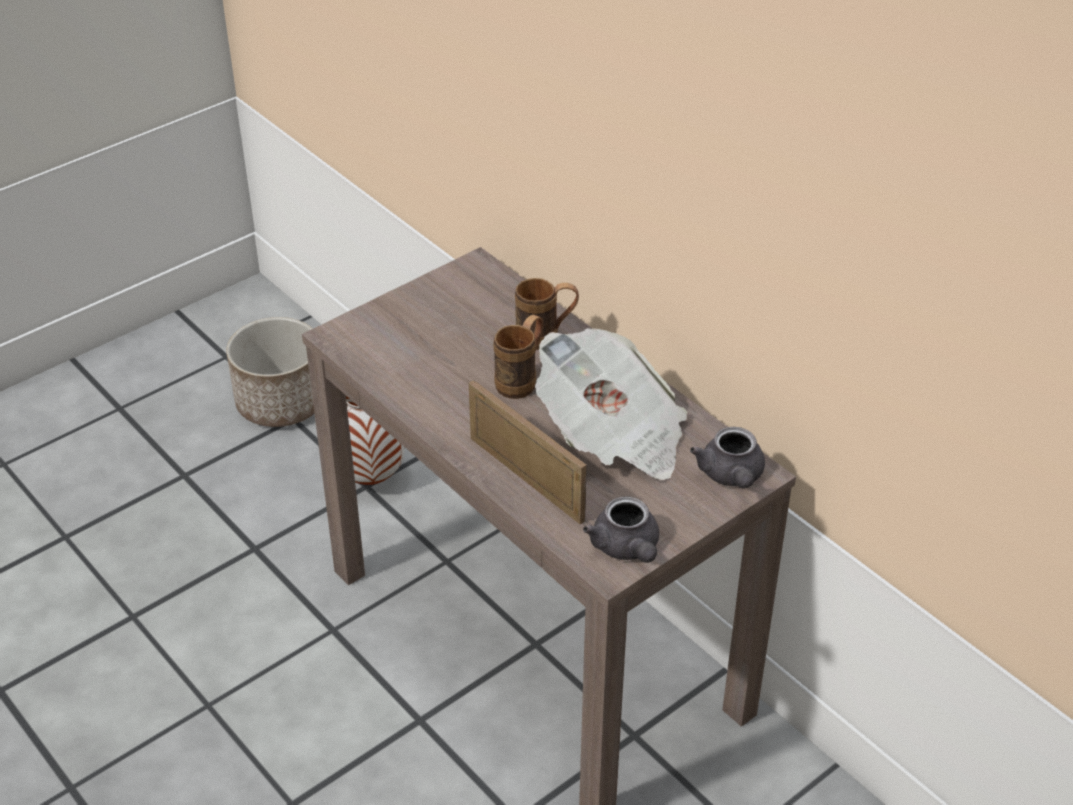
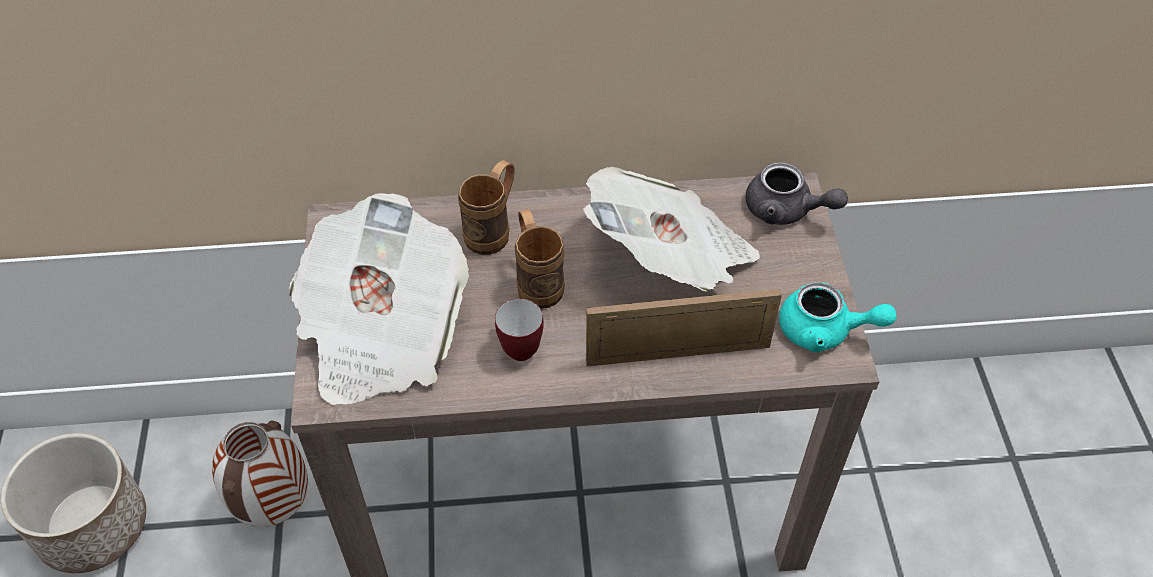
camera: 55 degrees left, 10 degrees up
(407, 332) = (381, 332): none -> newspaper
(454, 398) = (516, 347): none -> mug
(627, 548) = (825, 331): grey teapot -> turquoise teapot

